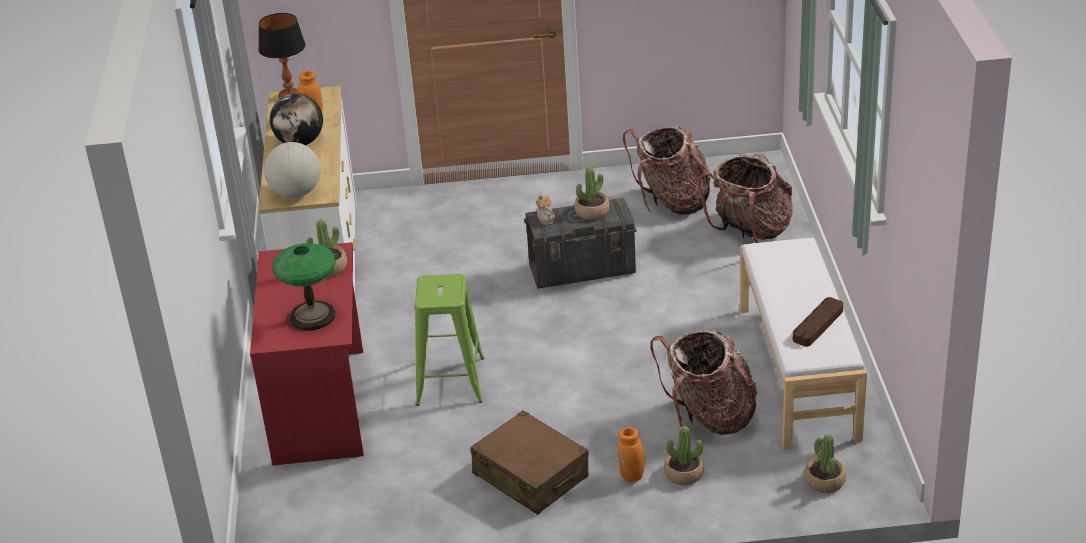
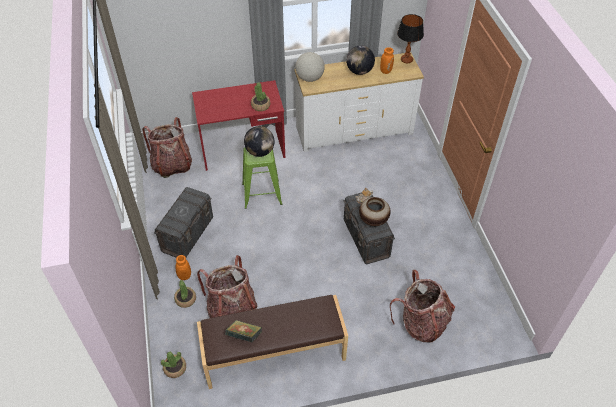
camera: 80 degrees right, 15 degrees up
(313, 316) = (220, 107): table lamp -> none
(435, 288) = (260, 152): none -> globe
(530, 476) = (188, 234): brown suitcase -> grey storage box
(592, 211) = (373, 220): potted plant -> vase
(672, 202) = (446, 278): backpack -> backpack (172, 165)
(799, 372) = (274, 354): white bench -> brown bench
(817, 325) = (244, 336): brown tray -> book

